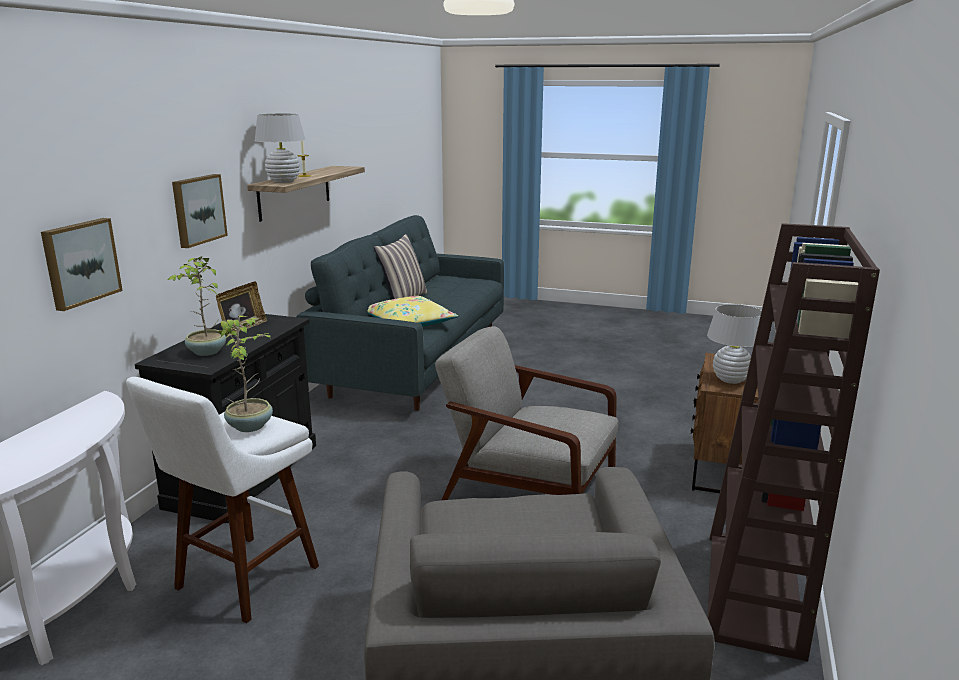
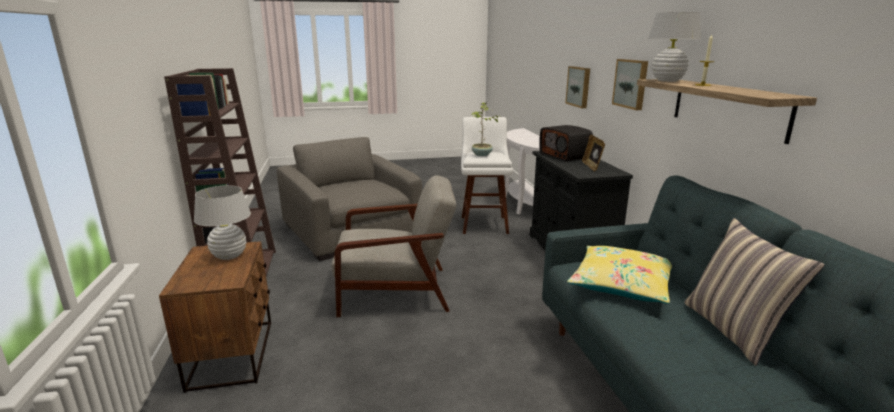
camera: 150 degrees right, 0 degrees up
(206, 352) = (565, 155): potted plant -> radio

